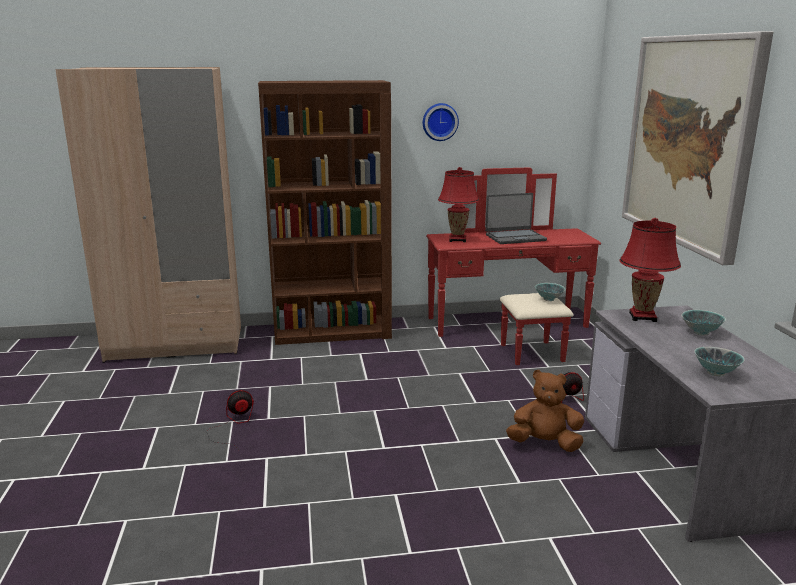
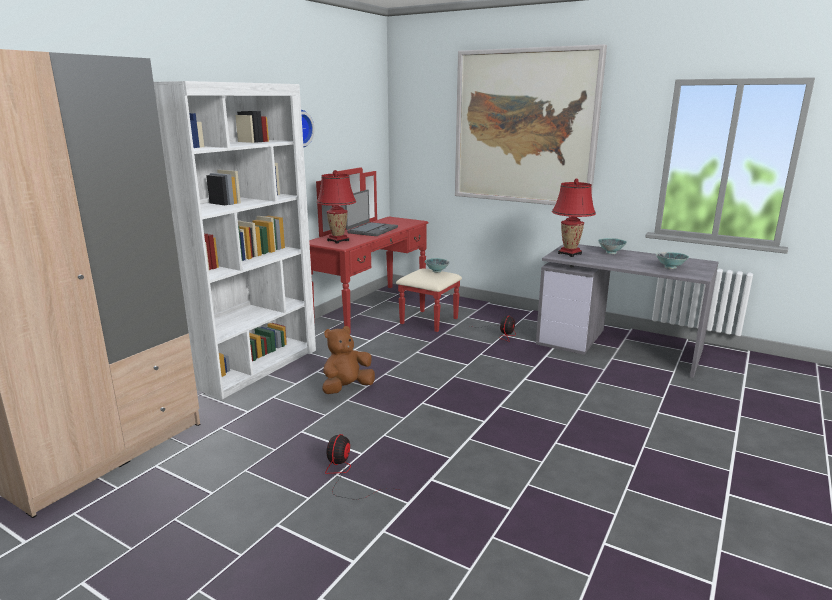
camera: 50 degrees left, 0 degrees up
(333, 332) = (254, 366): brown bookcase -> white bookcase
(544, 444) = (551, 367): brown plush toy -> brown plush toy (347, 388)

